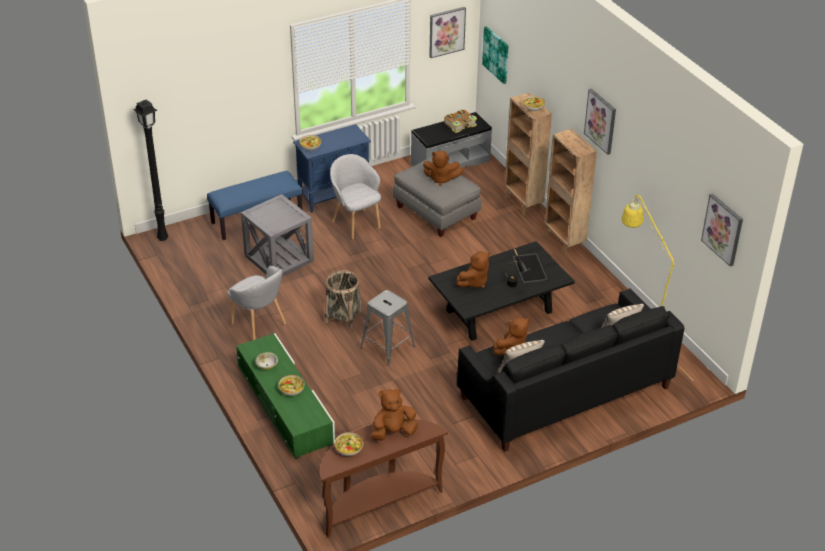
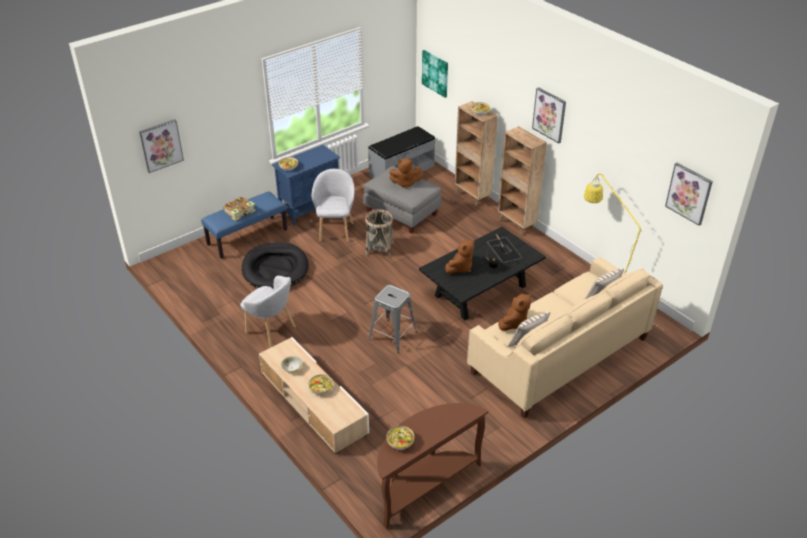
camera: 10 degrees left, 0 degrees up
(164, 238) = (166, 263): black floor lamp -> none
(279, 258) = (275, 269): grey side table -> black dog bed
(285, 405) = (313, 403): green tv stand -> beige tv stand
(343, 316) = (345, 313): basket -> basket (379, 248)
(356, 223) = (335, 230): grey armchair -> grey armchair turned 45 degrees clockwise
(393, 432) = (437, 419): brown plush toy -> none
(446, 31) = (391, 57): picture -> picture (161, 145)
(460, 125) = (408, 137): book -> book (240, 212)
(564, 392) = (559, 355): black sofa -> beige sofa

